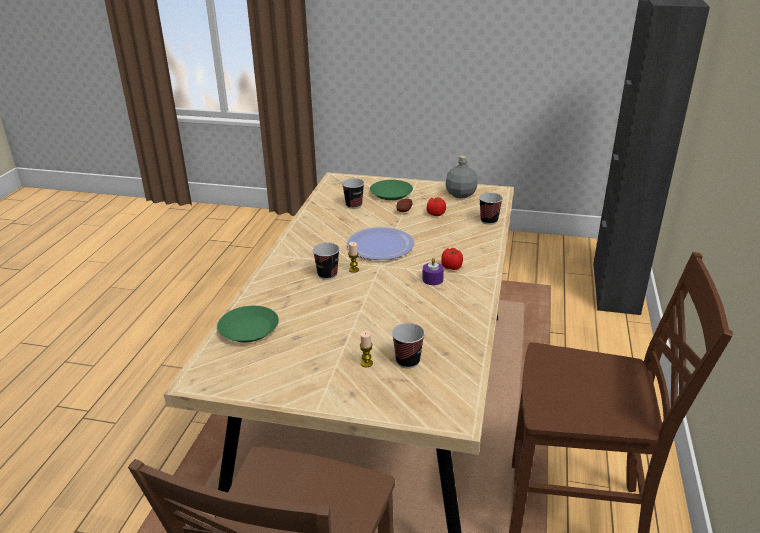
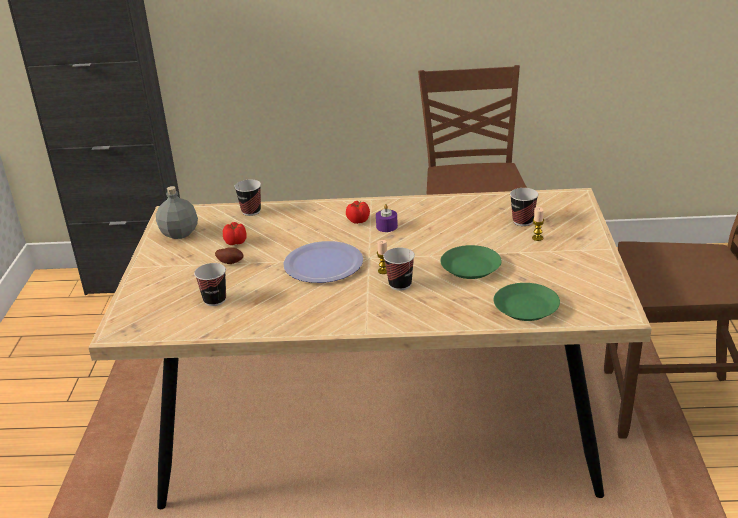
camera: 100 degrees left, 0 degrees up
(391, 193) = (175, 279): green plate -> green plate (470, 267)

